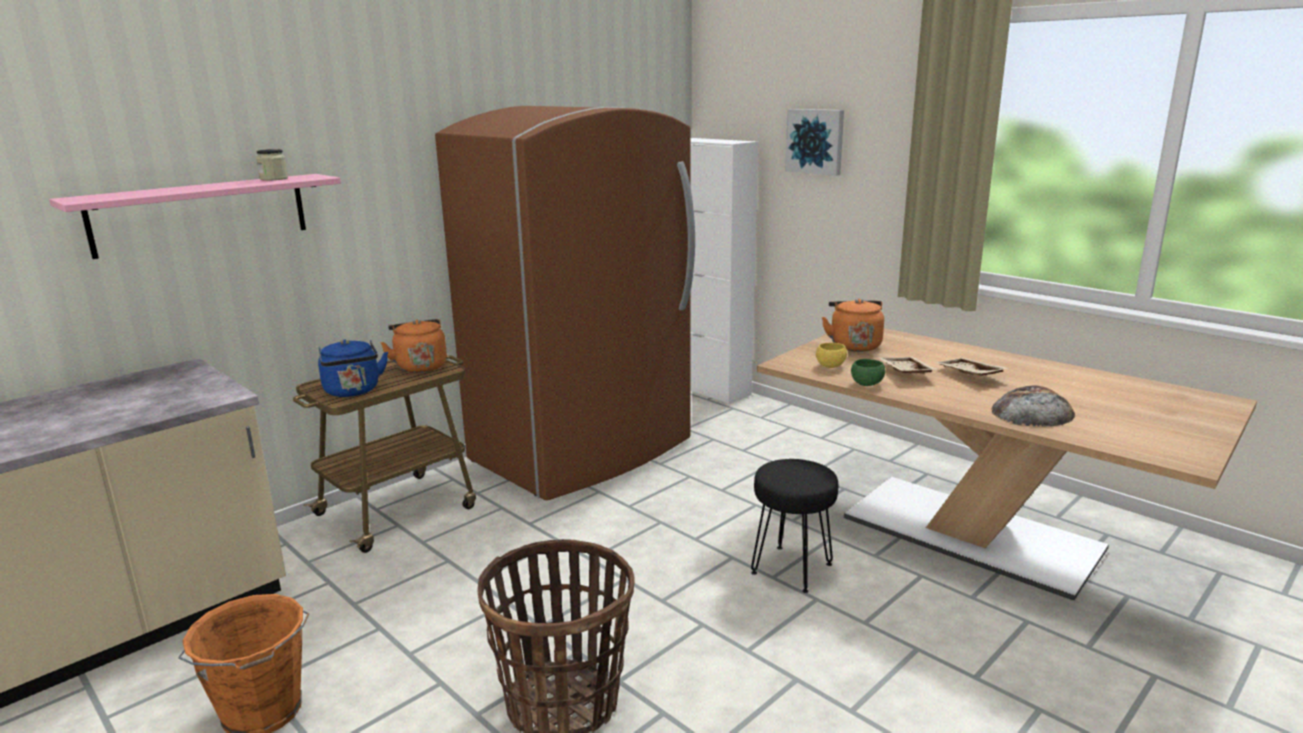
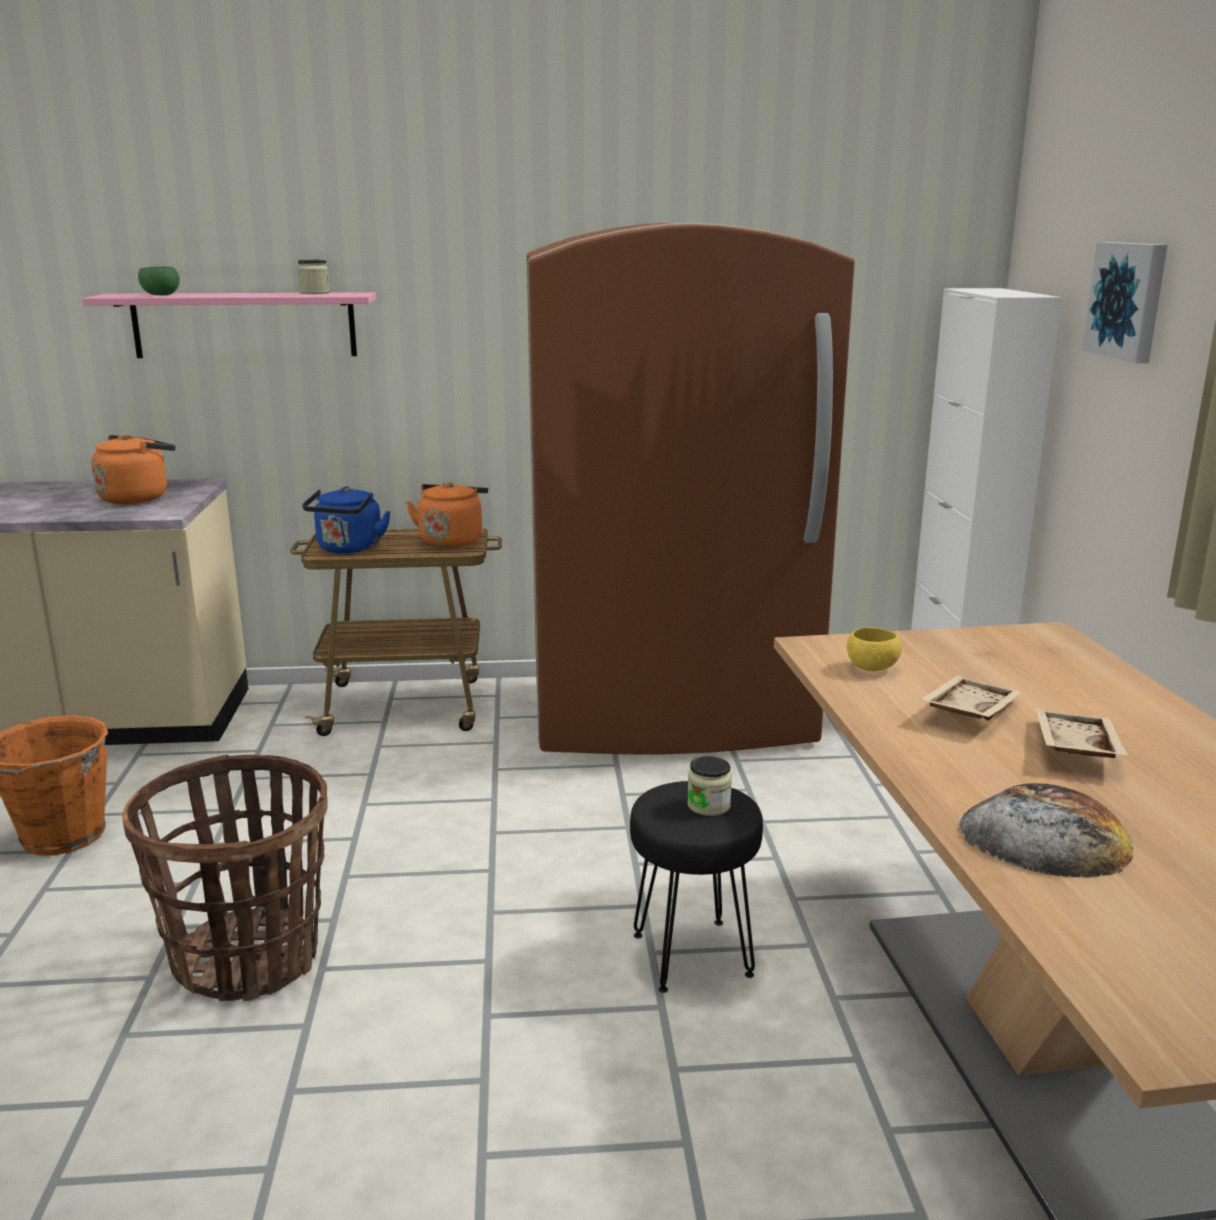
camera: 40 degrees right, 0 degrees up
(800, 470) = (708, 805): none -> jar
(854, 345) = (980, 652): orange kettle -> orange kettle (137, 498)
(866, 384) = (866, 706): green bowl -> green bowl (161, 295)

